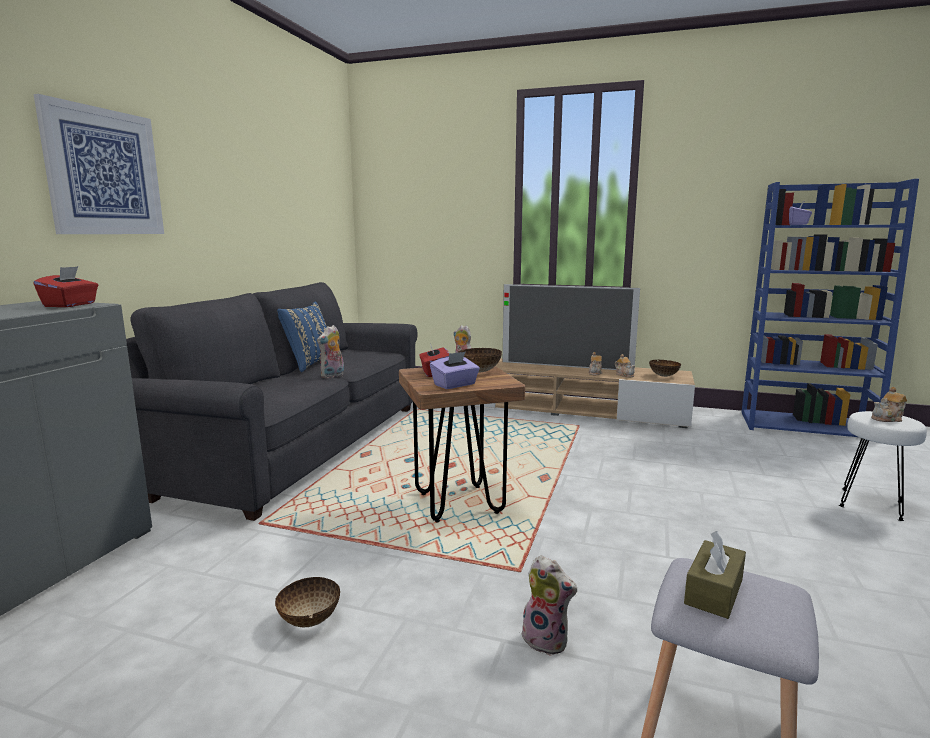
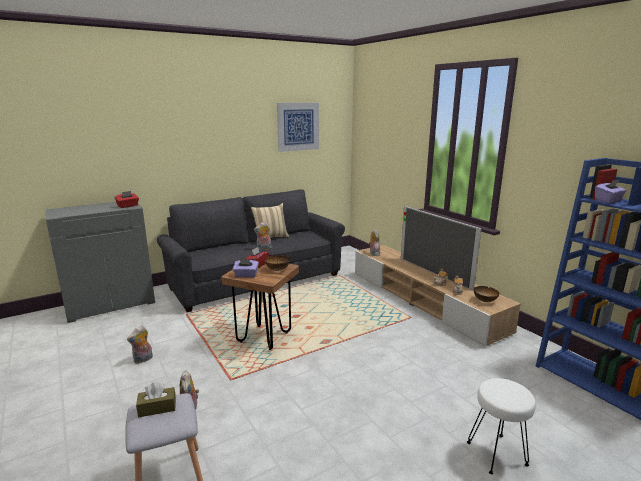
camera: 40 degrees right, 5 degrees up
(104, 172) = (167, 142): picture -> picture (298, 126)
(309, 364) = (270, 238): blue pillow -> beige pillow
(309, 620) = (143, 360): bowl -> plush toy
(888, 419) = (505, 392): teapot -> none

